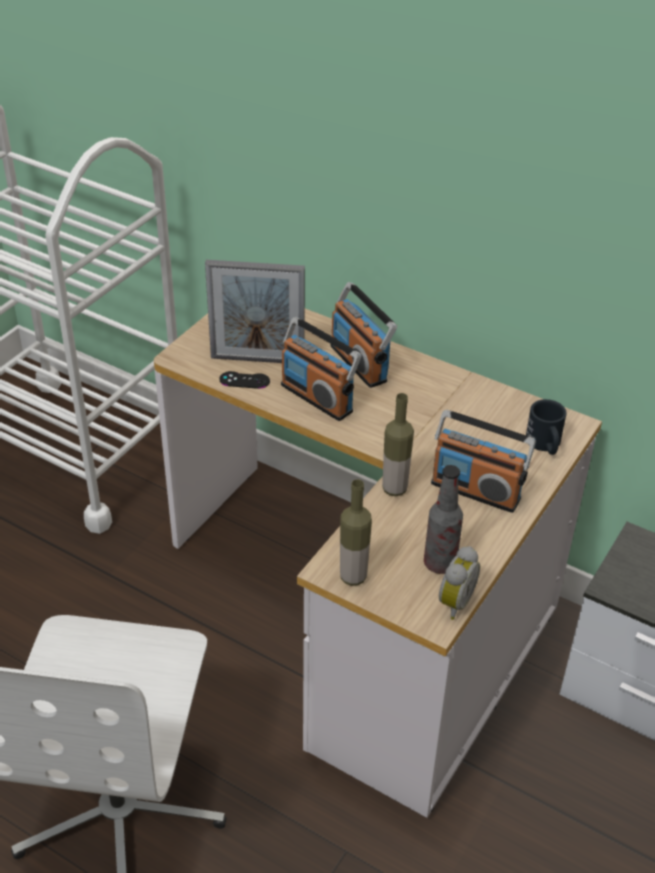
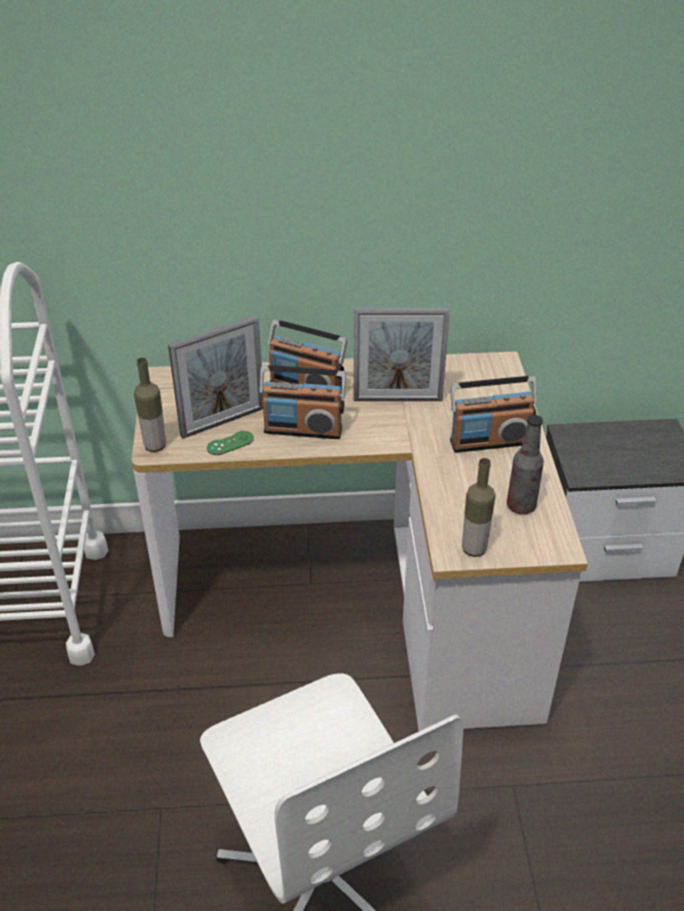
camera: 35 degrees left, 0 degrees up
(244, 380) = (230, 443): black game controller -> green game controller
(394, 489) = (433, 469): bottle -> bottle (155, 446)
(430, 412) = (397, 399): none -> picture frame
(453, 602) = (558, 528): alarm clock -> none
(545, 445) = (499, 385): black mug -> none

